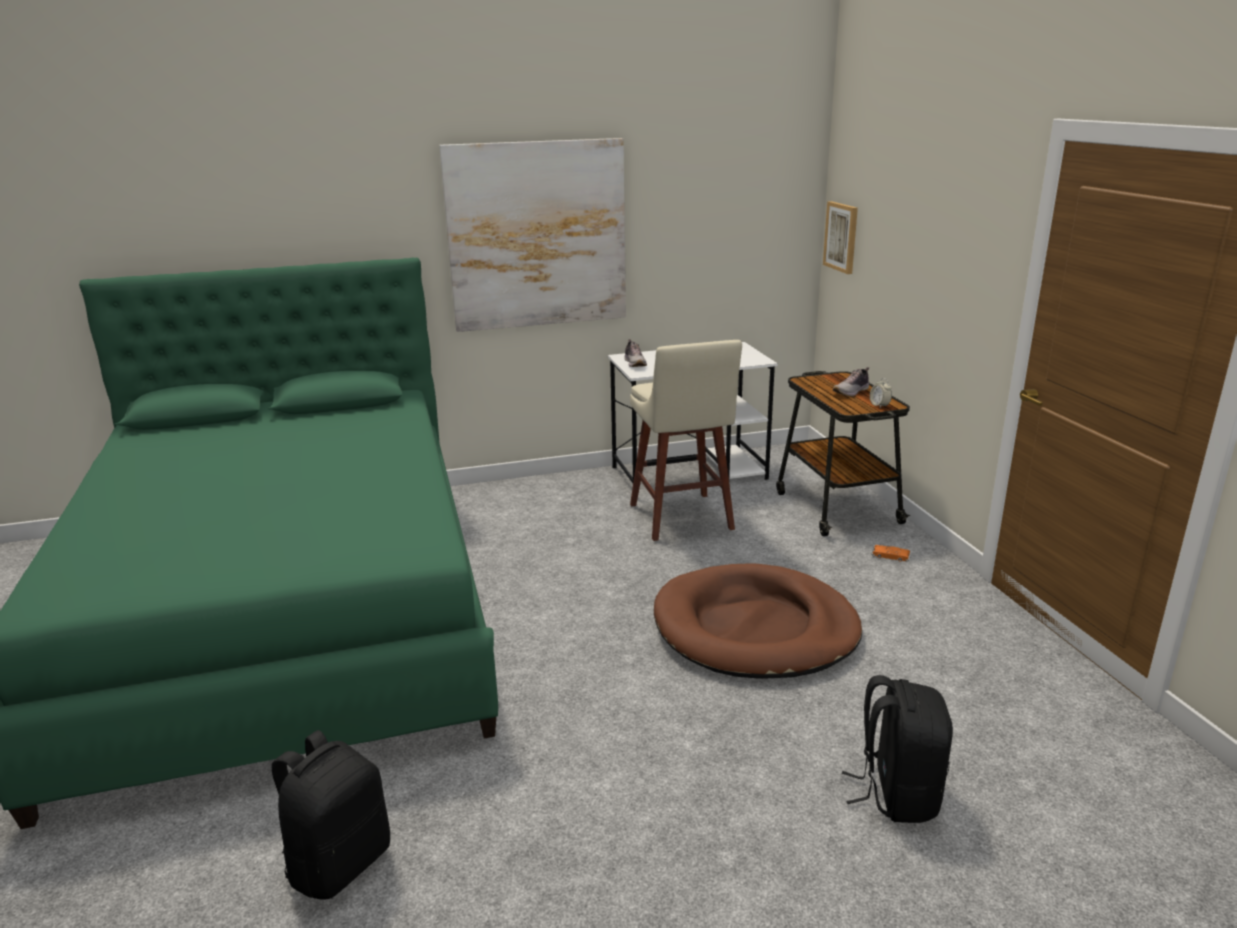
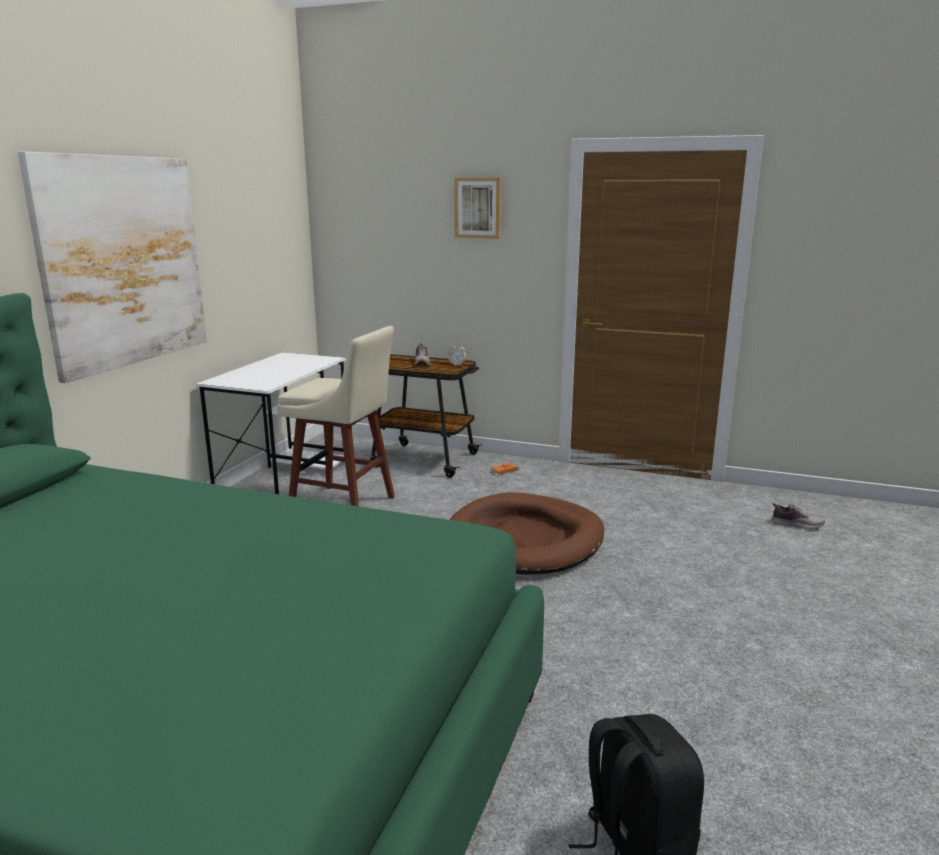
camera: 55 degrees left, 5 degrees down
(635, 363) = (240, 382): shoe -> shoe (796, 524)
(841, 237) = (341, 250): picture -> picture (478, 208)
(896, 793) = (733, 568): black backpack -> none

